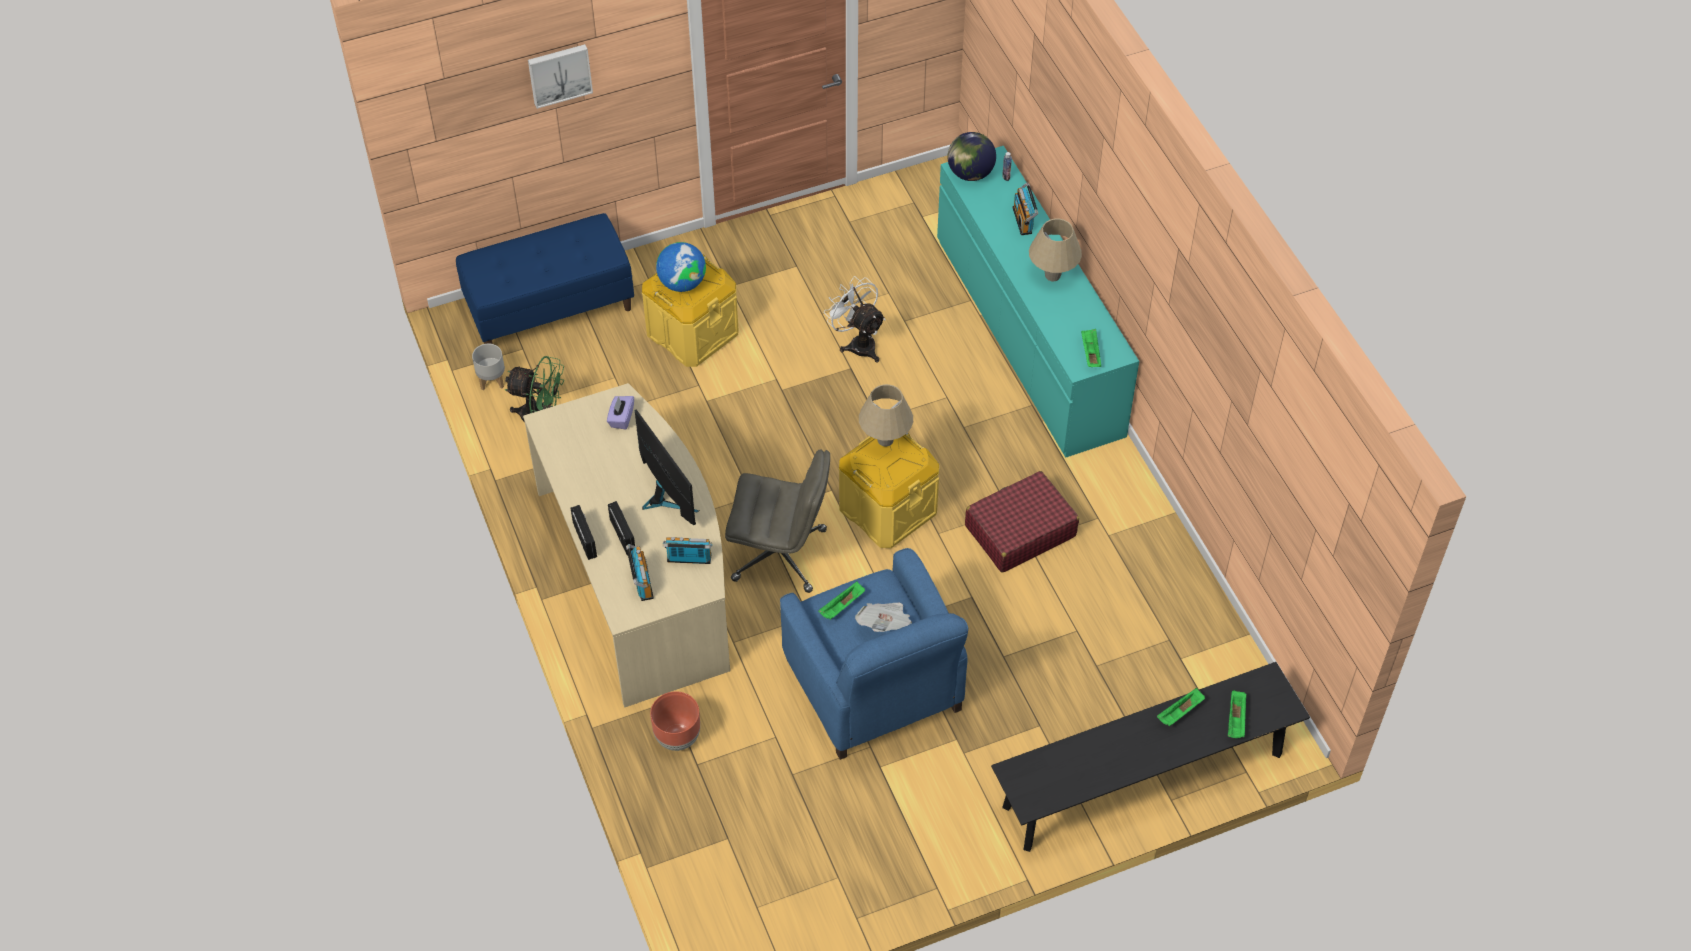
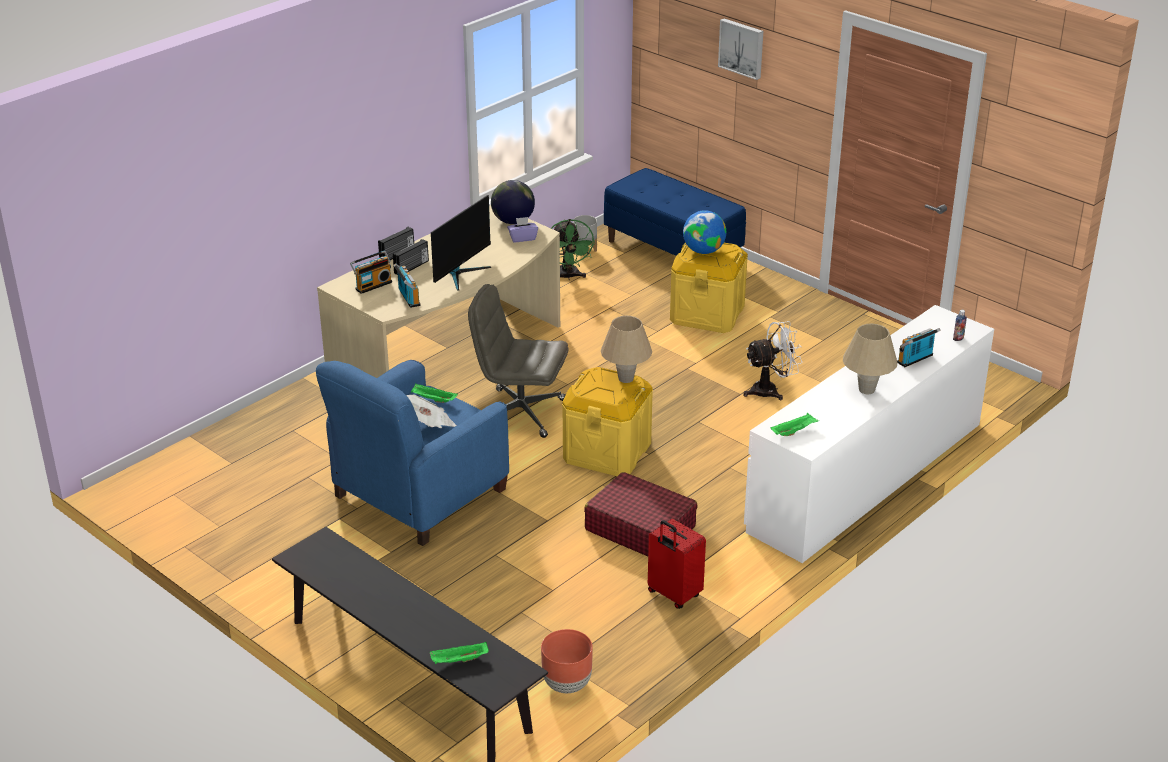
camera: 65 degrees right, 20 degrees down
(678, 737) = (313, 415): brown planter -> brown planter (567, 685)
(781, 555) = (519, 413): grey office chair -> grey office chair turned 120 degrees clockwise
(858, 343) = (770, 390): white fan -> white fan turned 45 degrees clockwise
(970, 173) = (940, 320): globe -> globe (513, 221)
(1029, 336) = (867, 476): turquoise dresser -> white dresser
(1125, 545) = (673, 595): none -> red suitcase
(1180, 713) = (446, 622): green tray -> none

